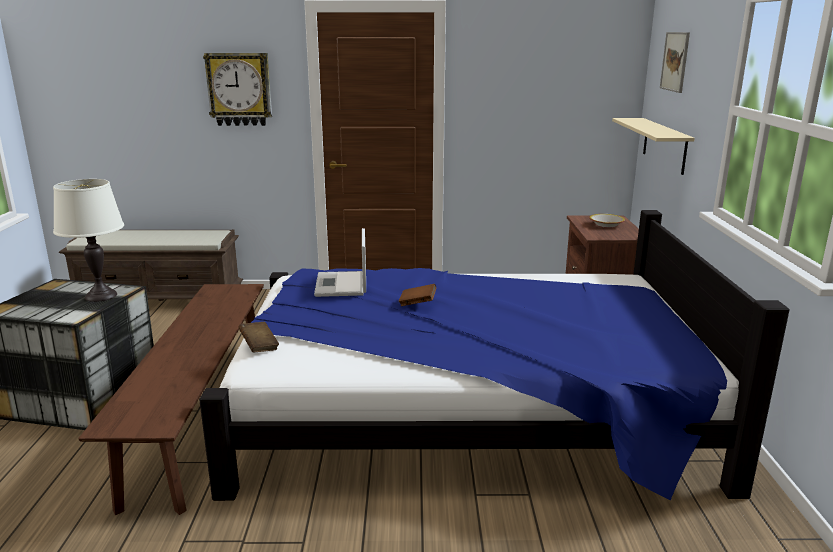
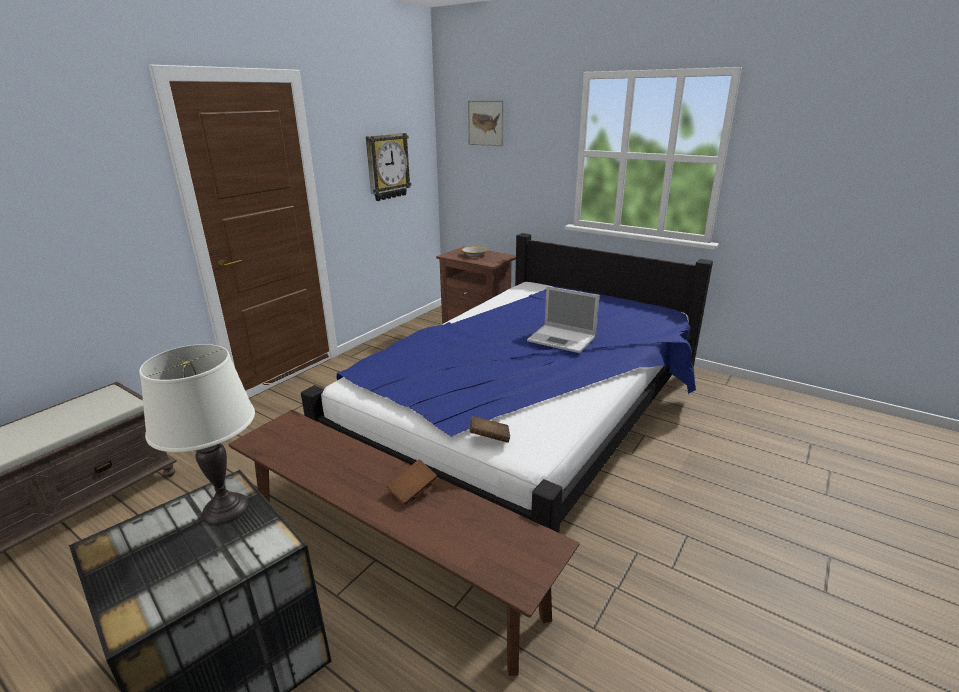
camera: 55 degrees left, 5 degrees up
(239, 89) = (82, 192): wall clock -> wall clock (387, 166)
(341, 285) = (418, 365): laptop -> laptop (563, 339)
(417, 303) = (499, 349): brown book -> brown book (413, 491)
(664, 145) = (486, 187): beige shelf -> none

